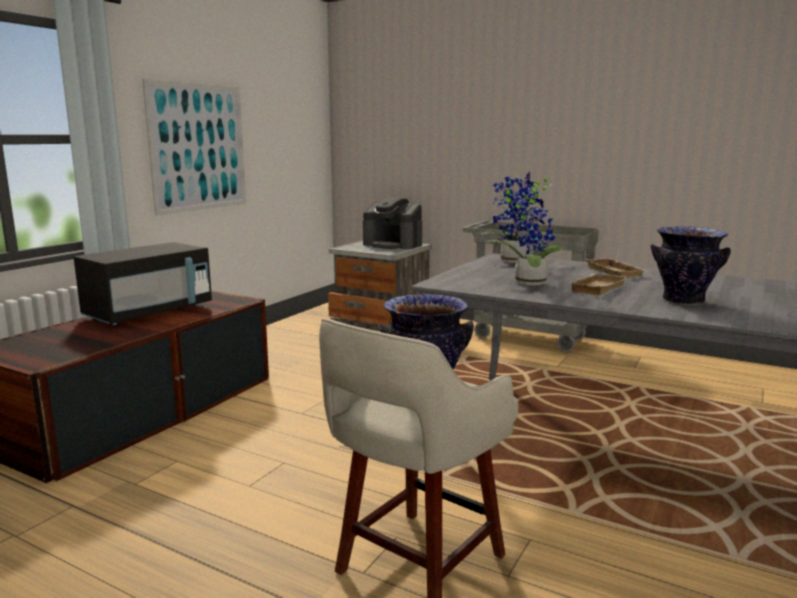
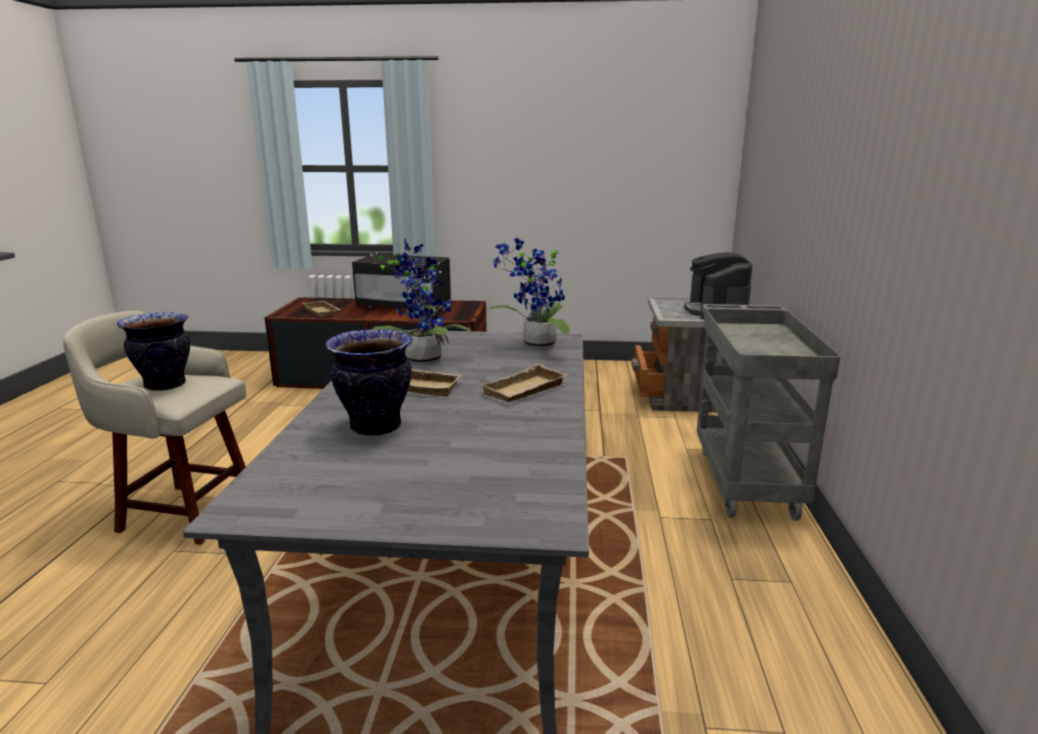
camera: 65 degrees right, 5 degrees up
(81, 344) = (323, 312): none -> beige tray
(198, 147) = (526, 178): picture -> none

